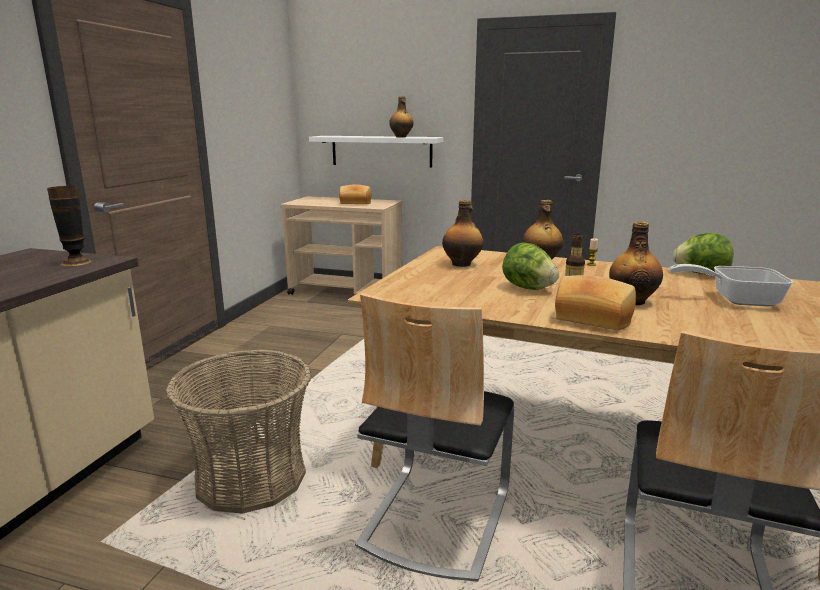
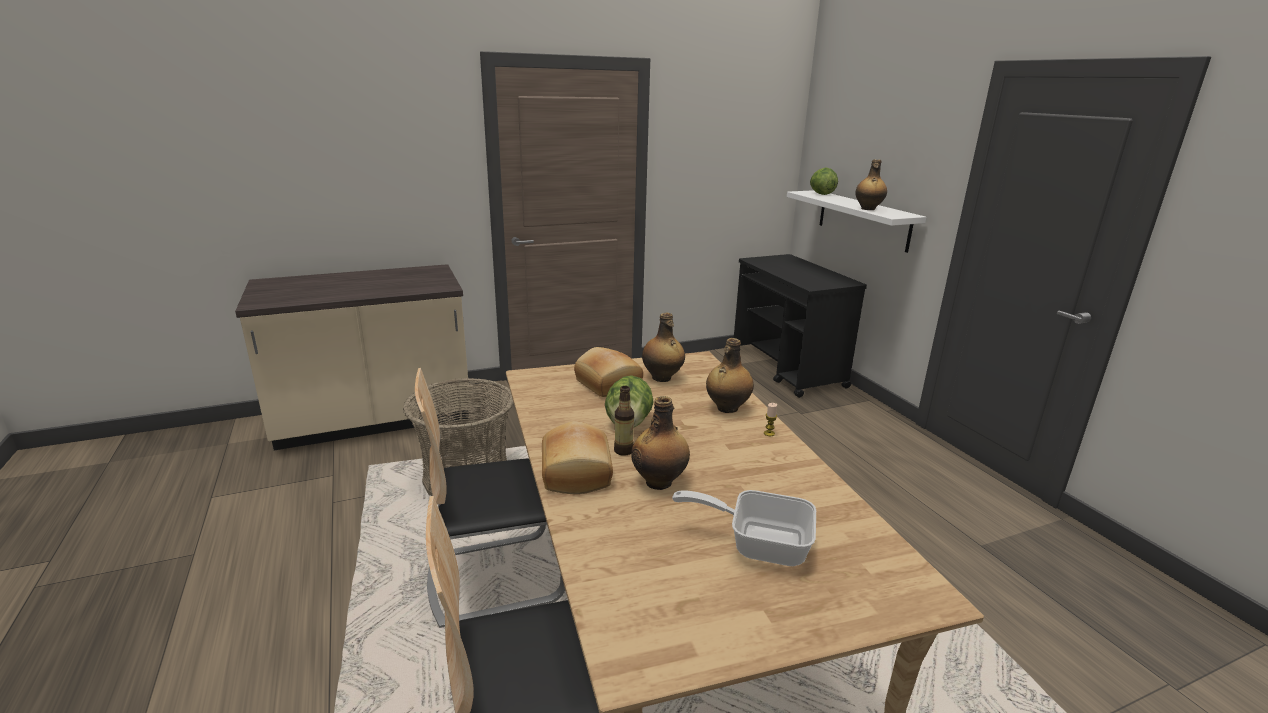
camera: 50 degrees right, 5 degrees up
(76, 262) = (430, 284): vase -> none
(347, 292) = (787, 369): beige cart -> black cart
(355, 203) = (805, 275): bread -> bread (607, 385)
(700, 273) = (845, 504): lettuce -> lettuce (821, 194)
(736, 299) = (758, 543): frying pan -> frying pan turned 45 degrees counterclockwise

